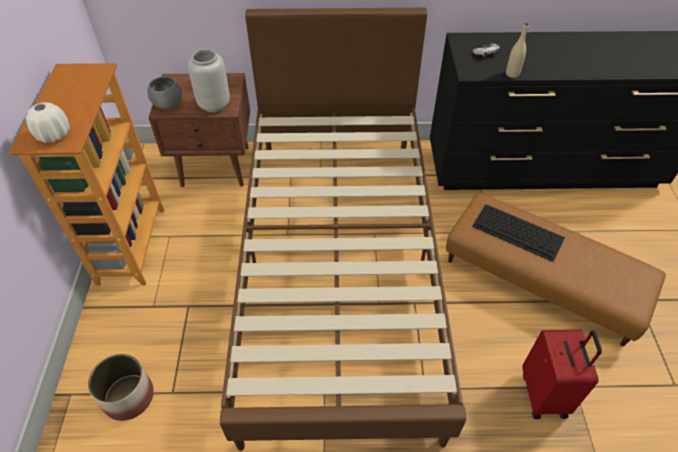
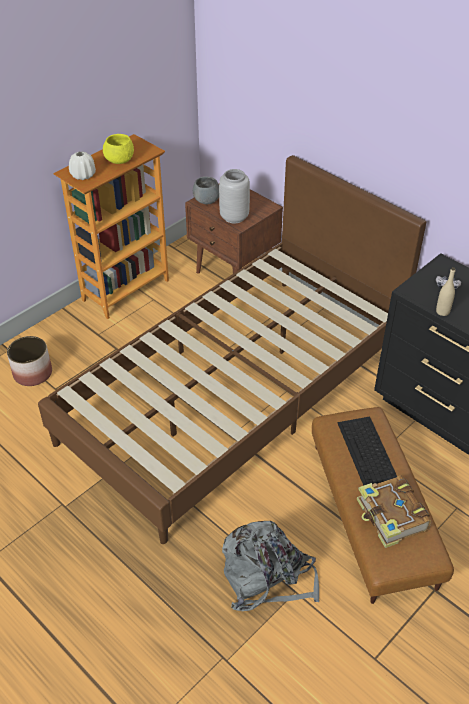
camera: 45 degrees right, 5 degrees down
(78, 97) = (119, 160): none -> yellow bowl
(545, 394) = (267, 576): red suitcase -> grey backpack
(594, 268) = (391, 517): none -> book

